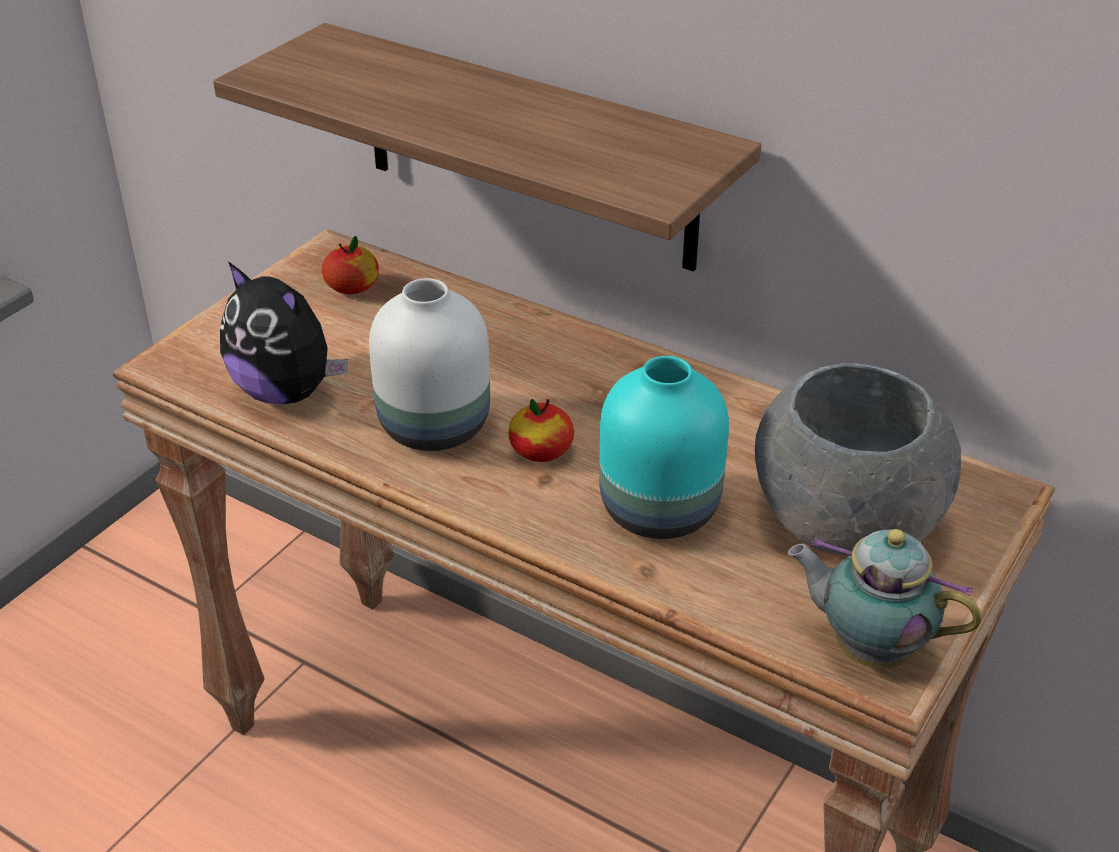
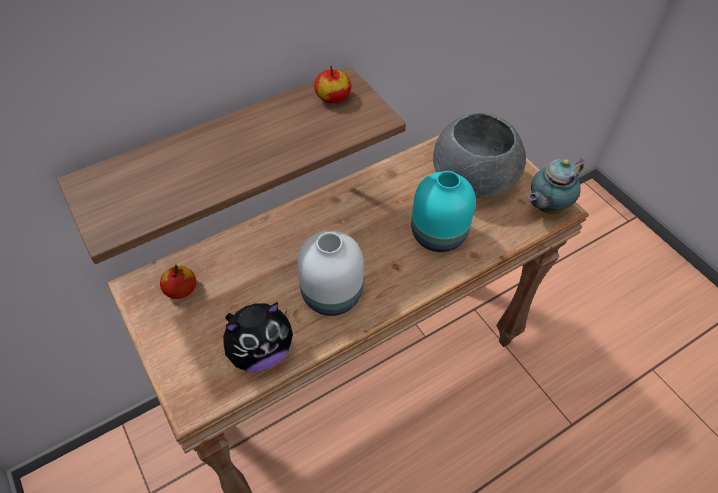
camera: 65 degrees left, 15 degrees up
(541, 451) = (375, 260): apple -> apple (333, 97)

